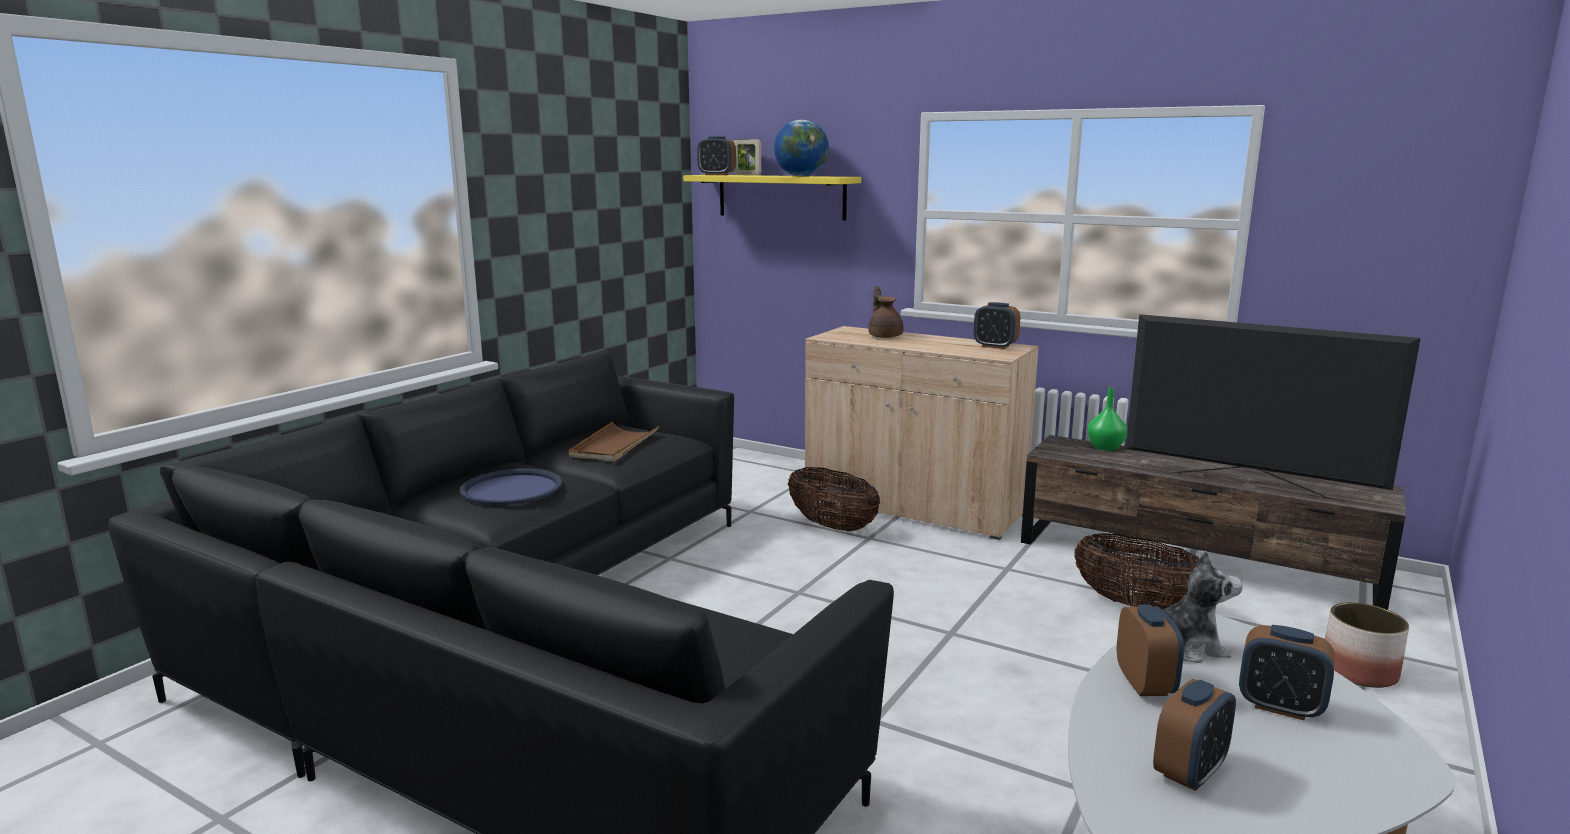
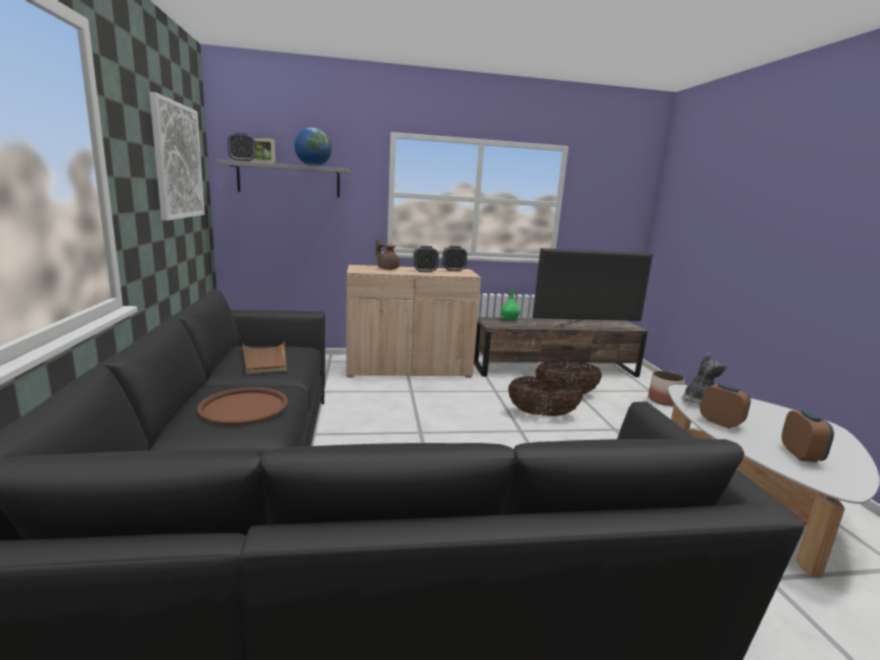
camera: 40 degrees left, 0 degrees up
(511, 489) = (243, 407): blue tray -> brown tray
(613, 185) = (177, 161): none -> picture
(781, 196) = (289, 180): yellow shelf -> grey shelf
(832, 526) = (383, 389): basket -> basket (542, 414)
(1280, 707) = (764, 416): alarm clock -> alarm clock (425, 271)

